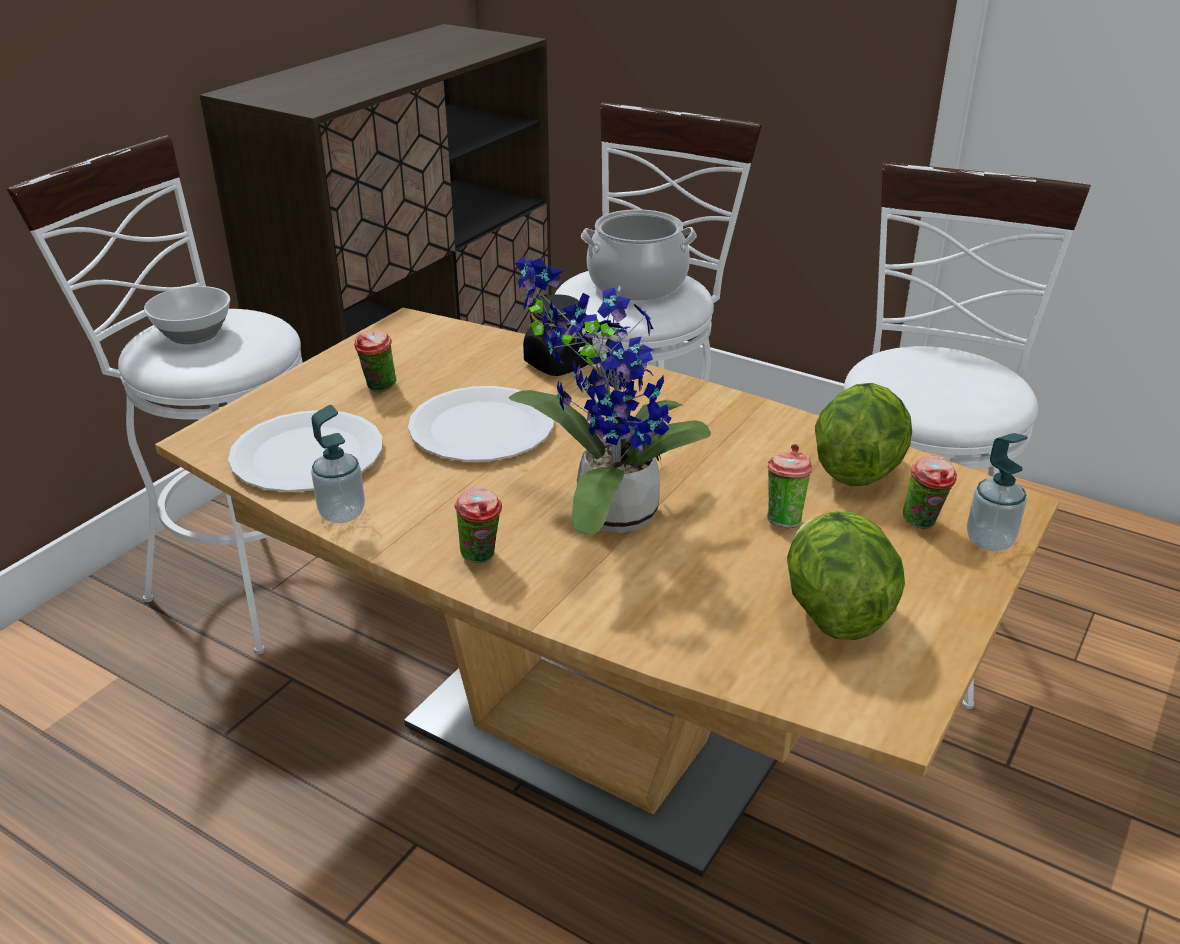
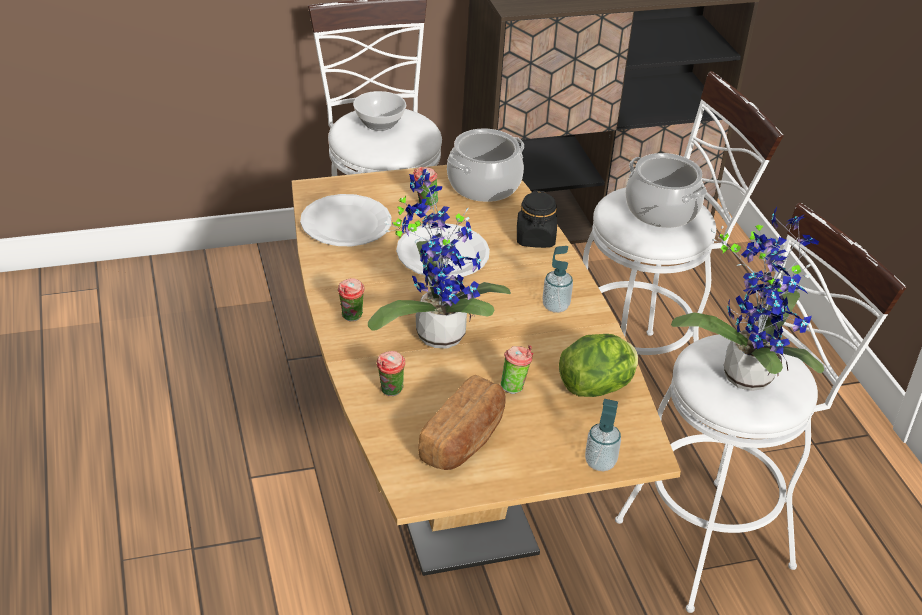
camera: 40 degrees right, 5 degrees up
(342, 513) = (323, 262): soap dispenser -> soap dispenser (555, 306)
(419, 340) = (483, 185): none -> cooking pot
(834, 612) = (464, 440): lettuce -> bread
(923, 524) = (581, 433): cup -> cup (390, 392)
(945, 378) = (747, 372): none -> potted plant

